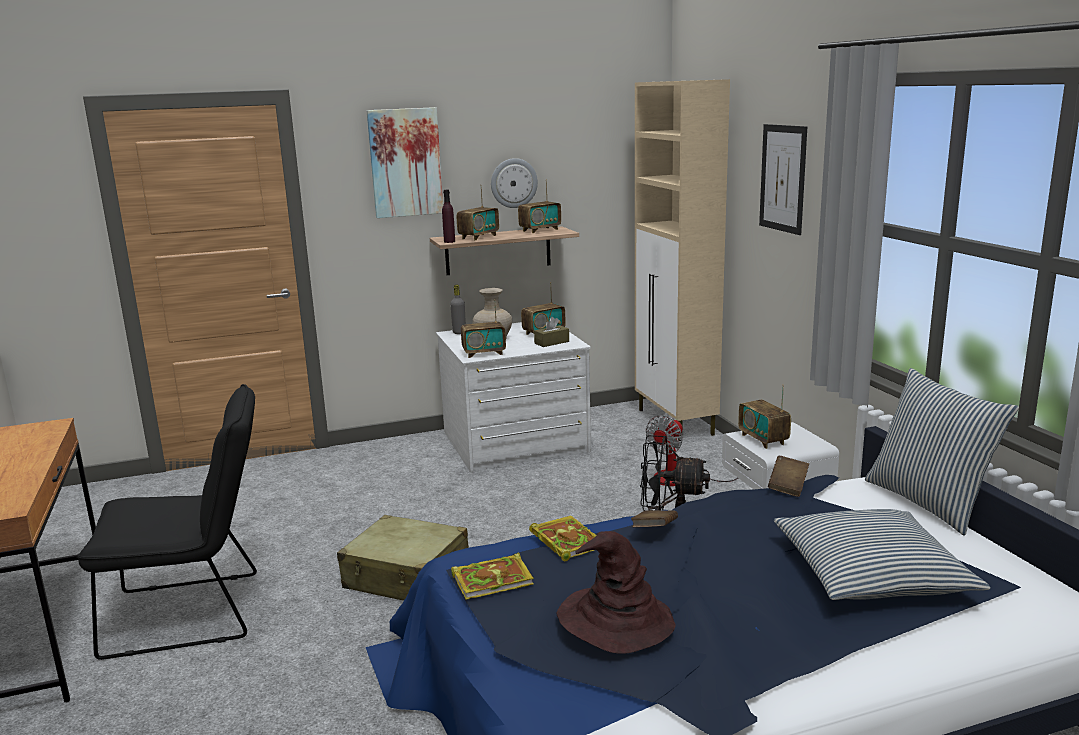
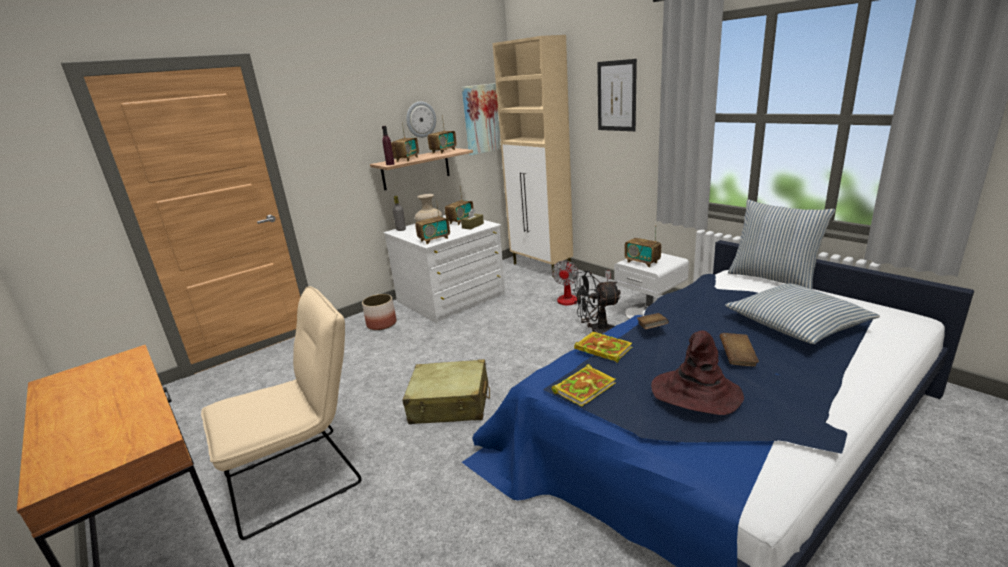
camera: 20 degrees left, 5 degrees up
(196, 613) = (304, 476): black chair -> beige chair
(404, 458) = (382, 324): none -> planter
(405, 162) = (346, 109): picture -> picture (482, 119)
(788, 487) = (696, 285): brown book -> brown book (737, 358)

